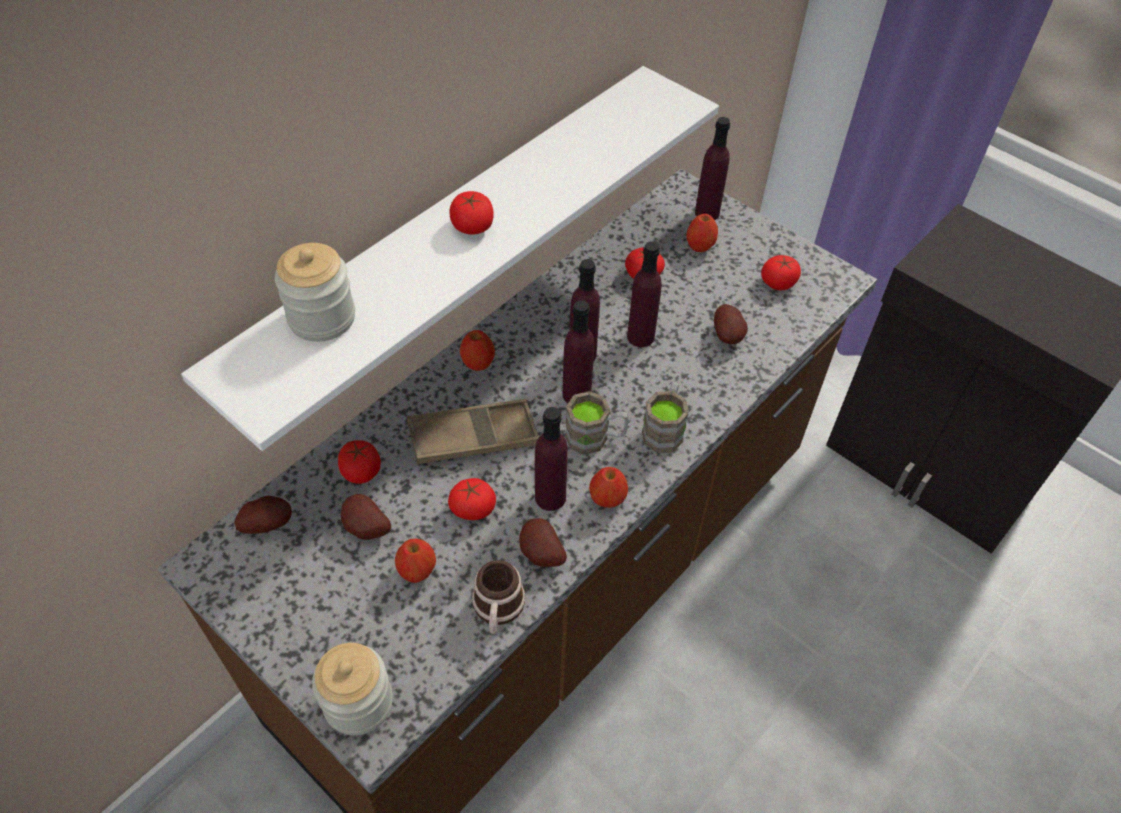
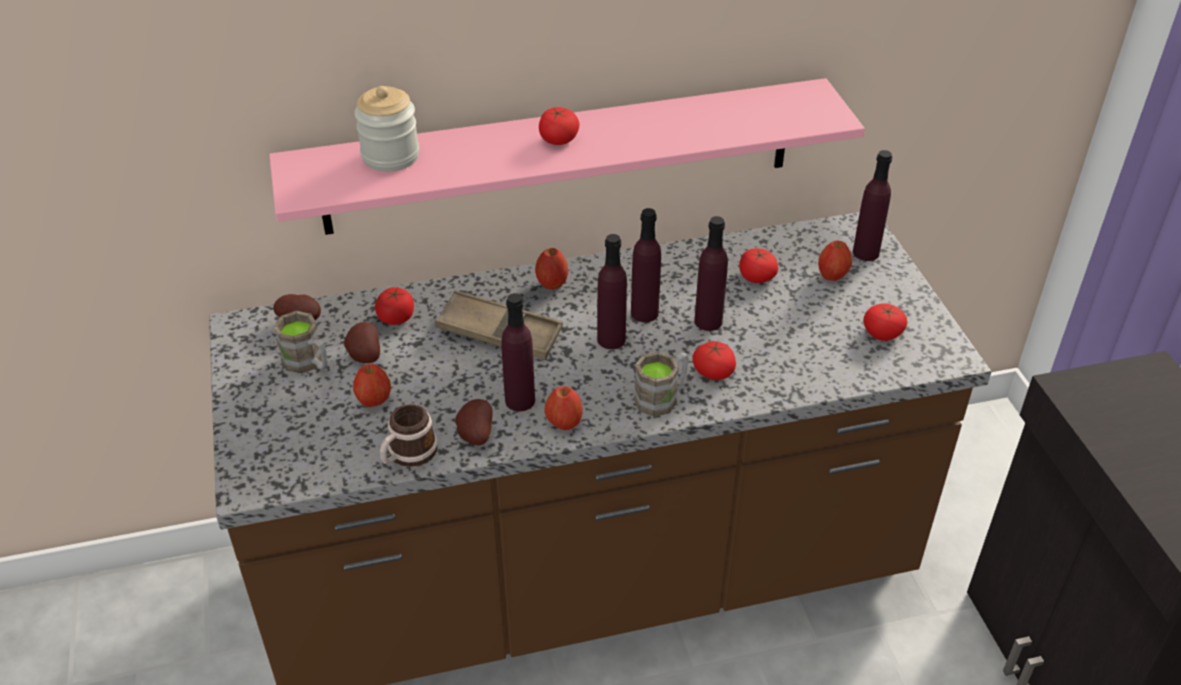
camera: 35 degrees right, 10 degrees down
(358, 702) = (257, 461): jar -> none
(449, 238) = (560, 157): white shelf -> pink shelf
(473, 508) = (453, 379): tomato -> tomato (713, 372)
(595, 438) = (597, 376): brown mug -> brown mug (308, 363)
(728, 336) = (790, 354): potato -> none

